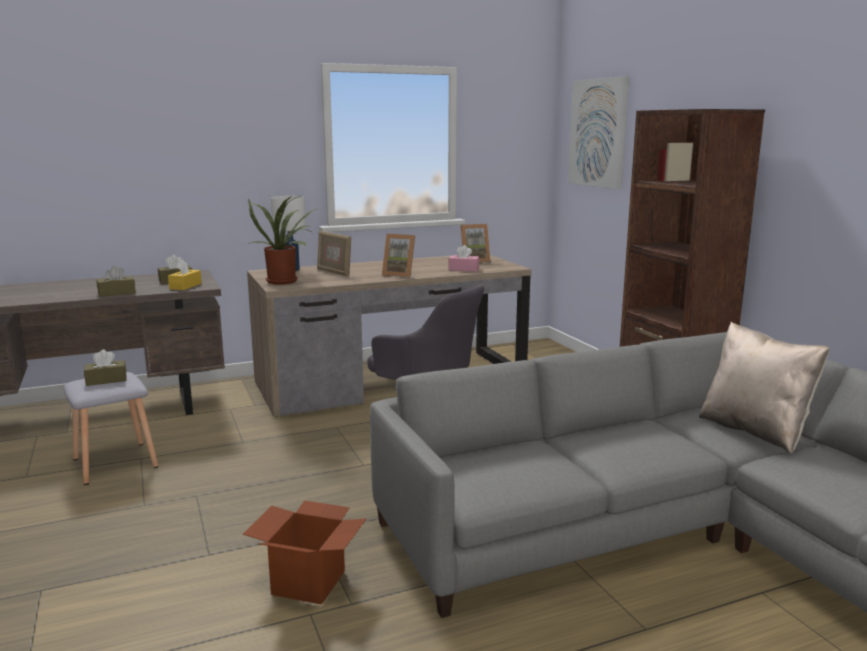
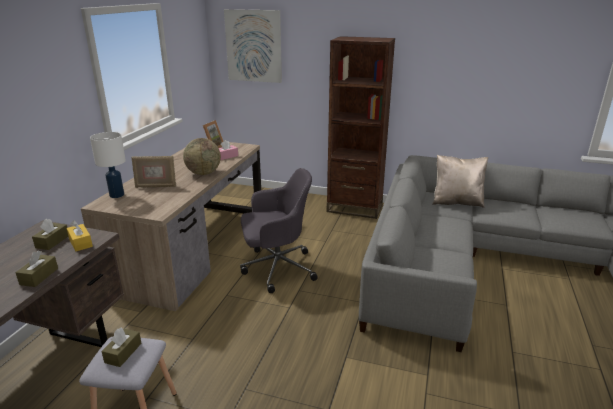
camera: 50 degrees left, 10 degrees up
(284, 281) = (145, 207): potted plant -> none
(309, 583) = (396, 381): cardboard box -> none
(400, 274) = (203, 173): picture frame -> globe

